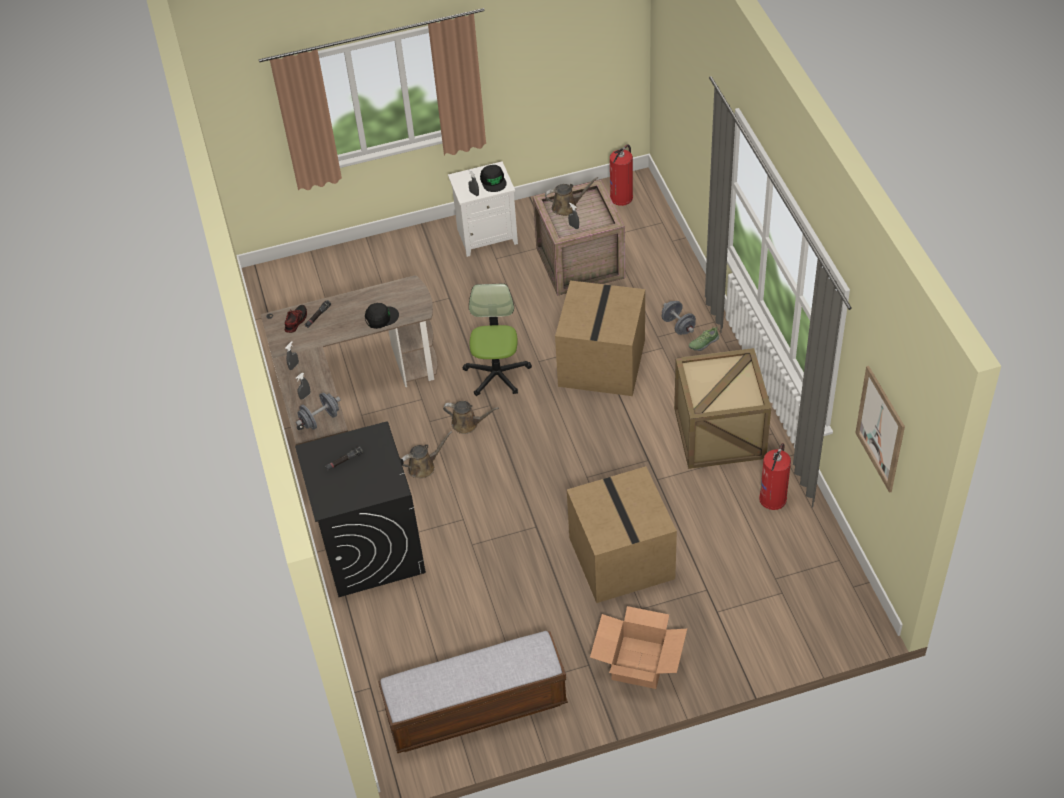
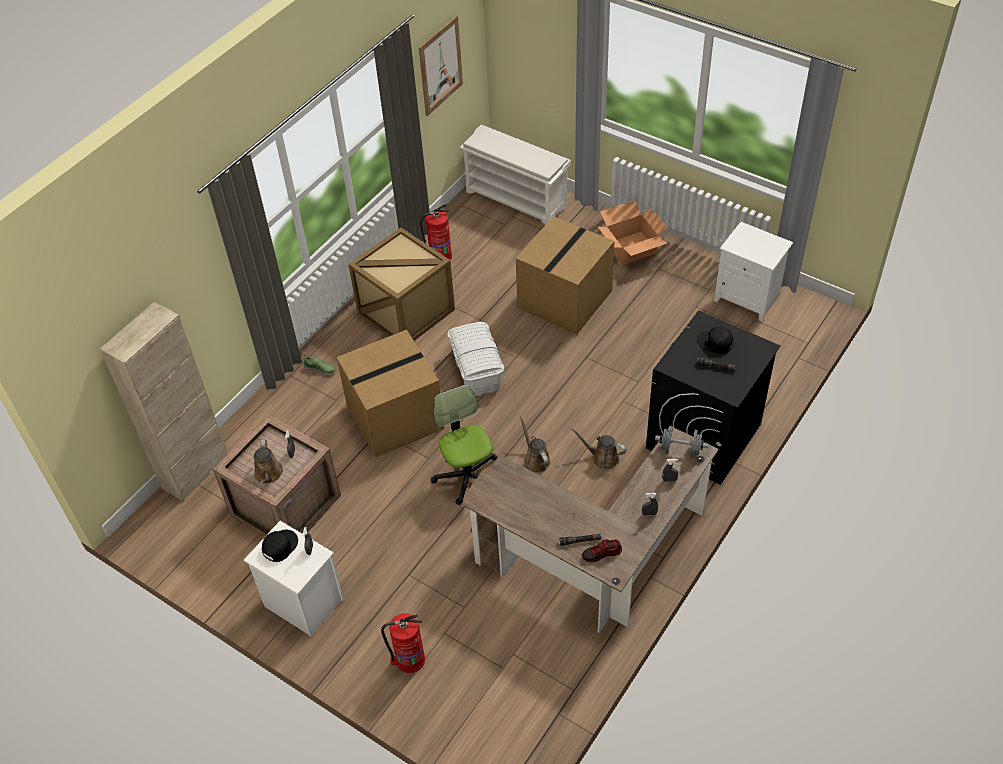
camera: 130 degrees left, 0 degrees up
(381, 317) = (536, 492): black cap -> black cap (715, 342)
(476, 709) = (748, 298): bench -> white nightstand
(497, 374) = (467, 476): office chair -> office chair turned 105 degrees clockwise
(567, 207) = (268, 474): brown watering can -> brown watering can turned 135 degrees counterclockwise
(599, 442) = (477, 369): none -> white storage box
(622, 197) = (170, 529): fire extinguisher -> fire extinguisher (409, 659)
(664, 228) = (195, 471): none -> beige cabinet
(678, 326) = (313, 394): grey dumbbell -> none
(805, 614) = (517, 199): none -> white shoe rack

